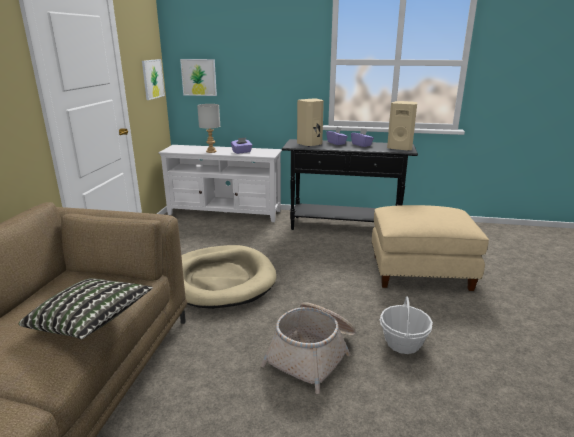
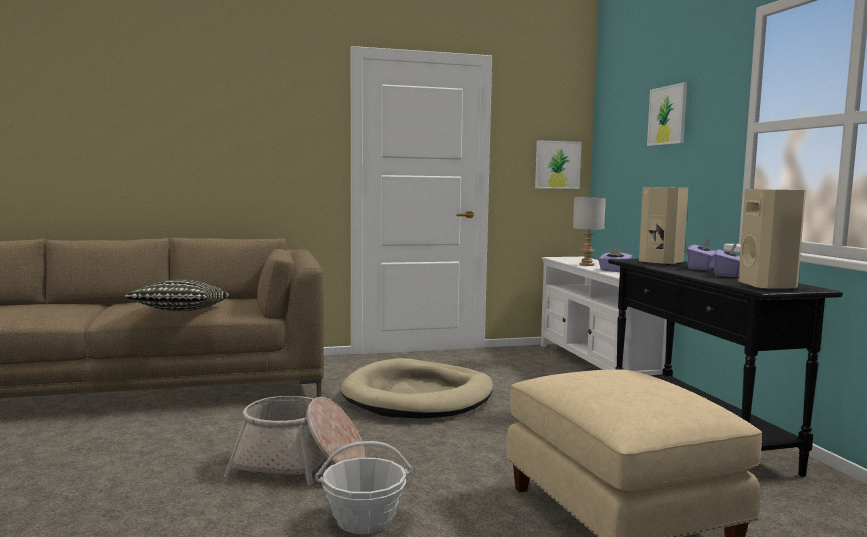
camera: 65 degrees right, 15 degrees down
(199, 77) = (615, 164): picture -> picture (667, 115)

